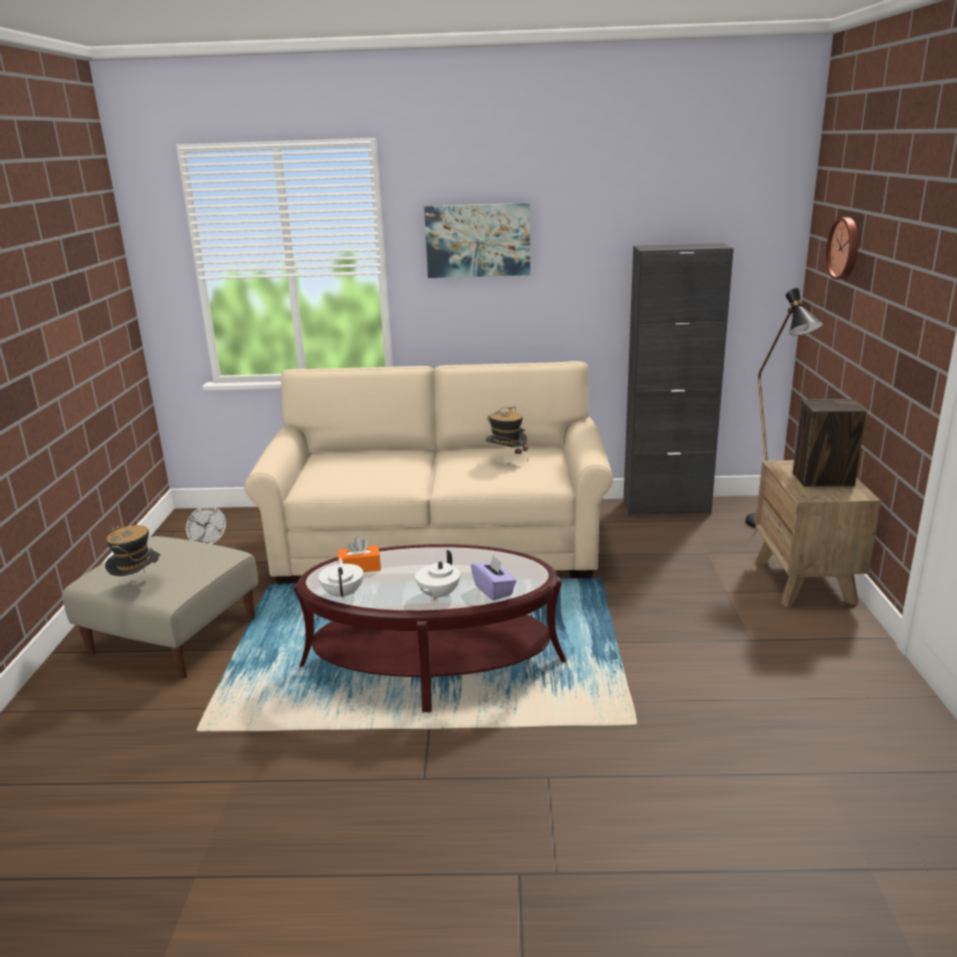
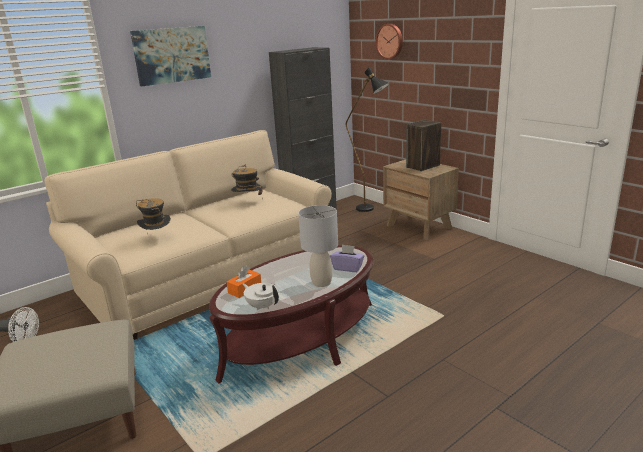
camera: 40 degrees left, 0 degrees up
(138, 586) = (68, 376): hat -> hat (157, 239)
(438, 595) = (321, 283): white teapot -> grey table lamp

